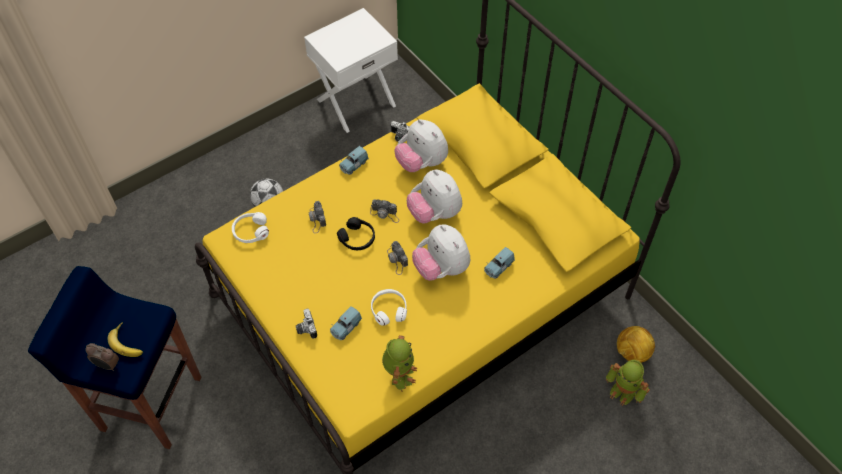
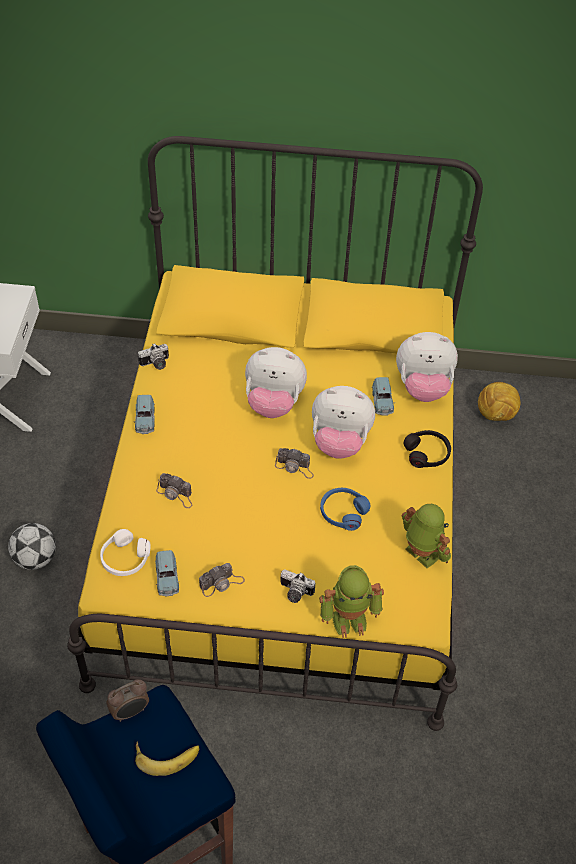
camera: 50 degrees left, 5 degrees down
(107, 365) = (176, 795): alarm clock -> alarm clock (130, 711)
(345, 327) = (327, 559): blue toy car -> blue toy car (167, 579)
(357, 238) = (235, 479): black headphones -> black headphones (427, 453)
(385, 214) = (232, 438): camera -> camera (221, 583)
(389, 309) = (343, 512): white headphones -> blue headphones
(421, 163) = (205, 371): plush toy -> plush toy (423, 387)
(624, 391) = (525, 448): toy robot -> toy robot (349, 617)

